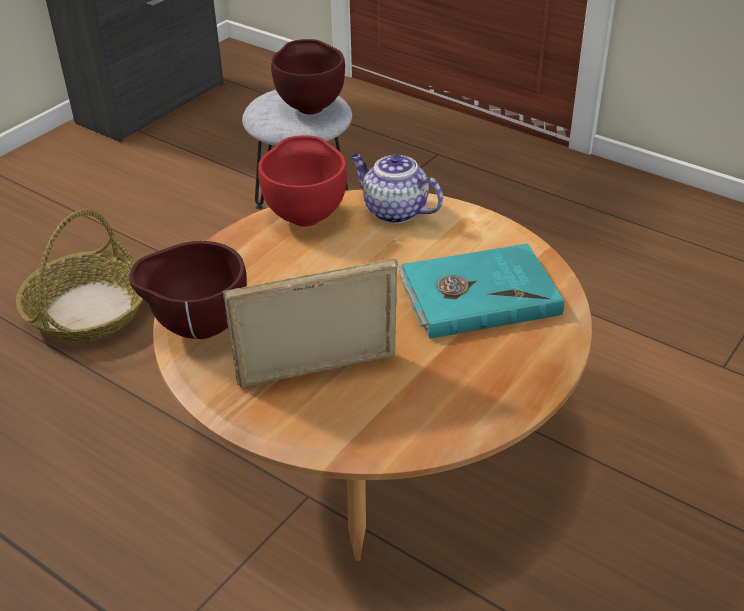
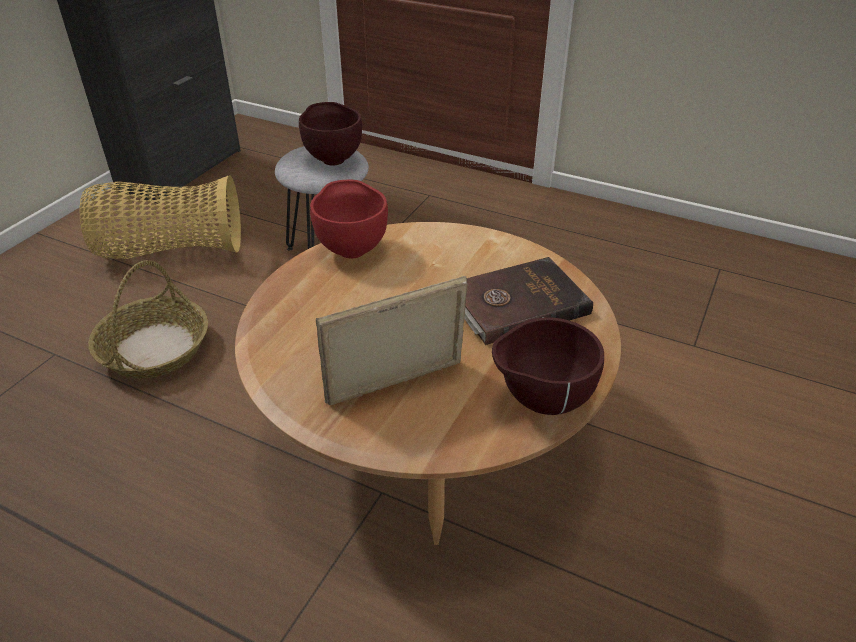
camera: 10 degrees left, 0 degrees up
(123, 198) = (169, 250): none -> basket
(197, 328) = (277, 355): brown bowl -> brown bowl (540, 402)
(393, 211) = (426, 239): teapot -> none
(477, 294) = (515, 303): turquoise book -> brown book

